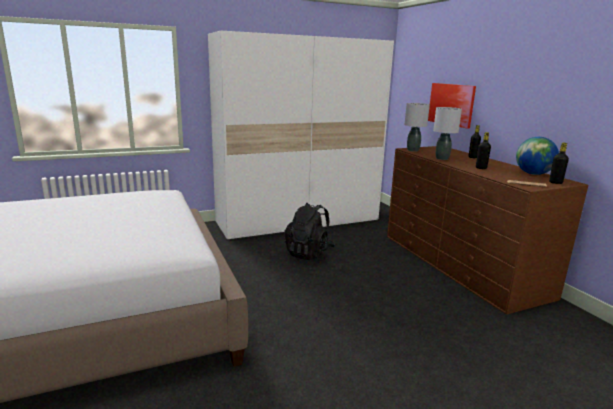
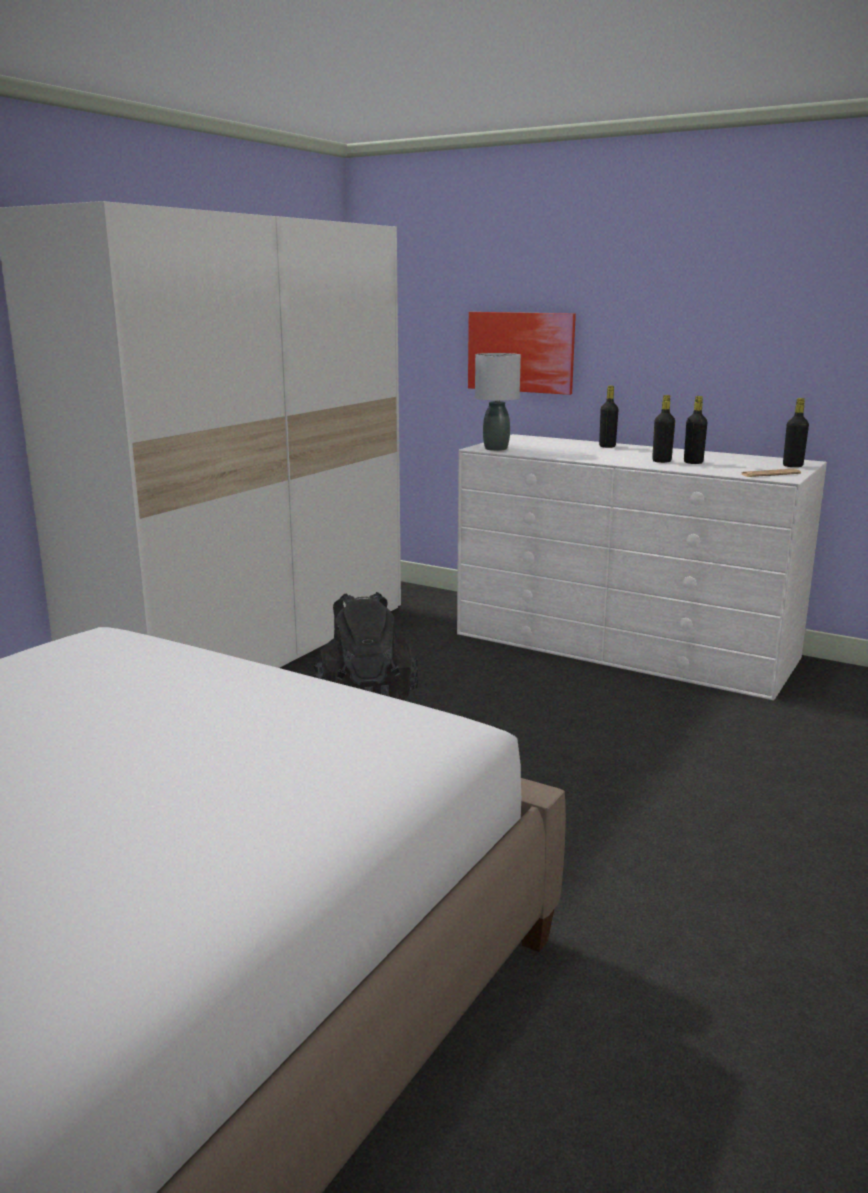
camera: 35 degrees left, 0 degrees up
(442, 158) = (573, 455): grey table lamp -> none
(461, 264) = (623, 646): brown dresser -> white dresser
(497, 171) = (693, 462): none -> black bottle
(533, 174) = (740, 458): globe -> none

